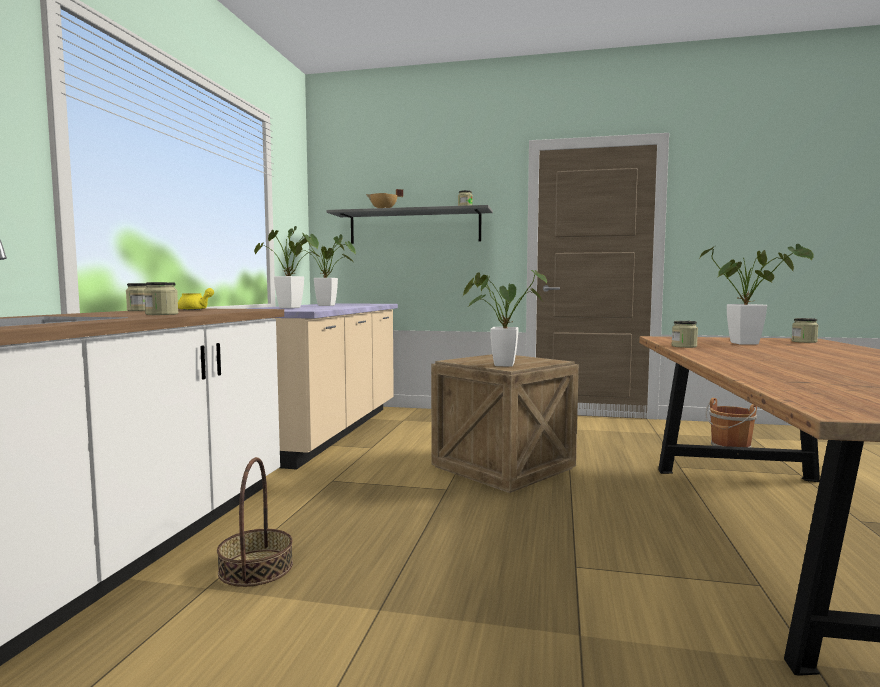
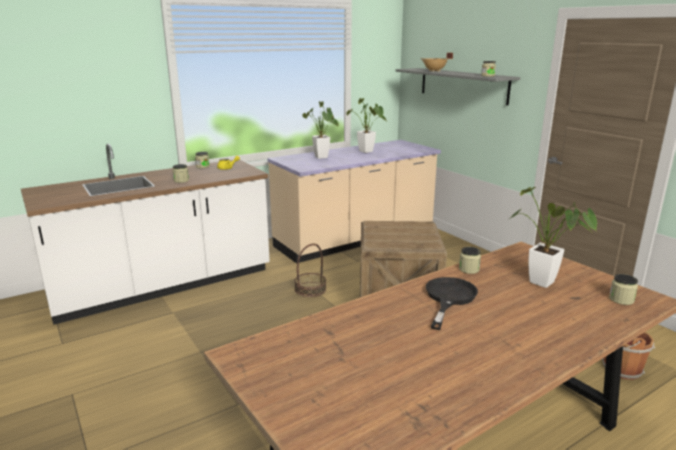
camera: 45 degrees right, 15 degrees up
(256, 568) = (197, 312): basket -> basket (310, 289)
(498, 365) = (380, 237): potted plant -> none
(748, 355) = (448, 298): none -> black frying pan

